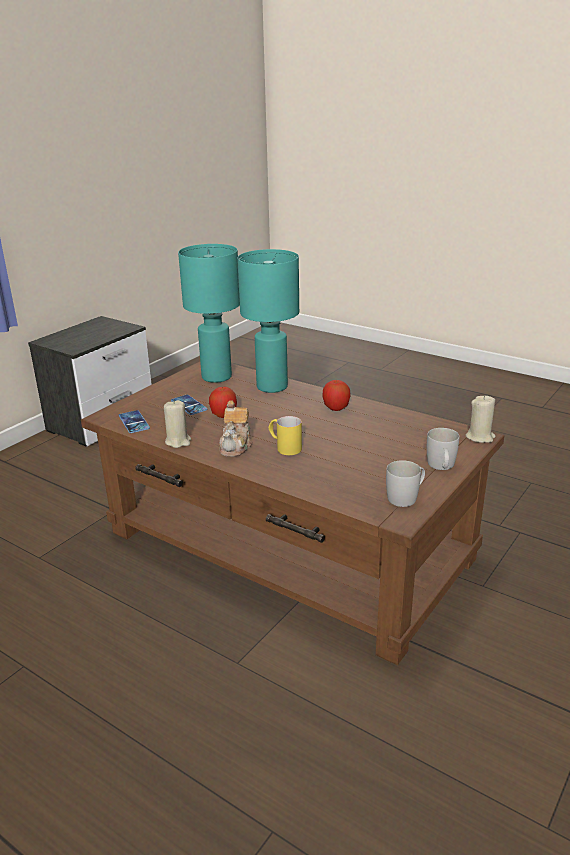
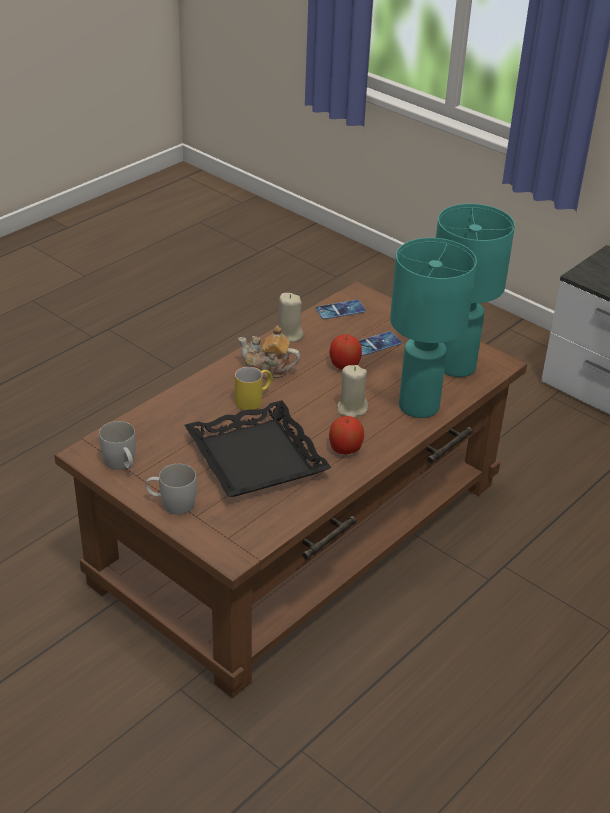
camera: 95 degrees right, 10 degrees up
(363, 438) = (257, 458): none -> black tray
(480, 437) = (231, 555): beige candle -> beige candle (351, 409)

